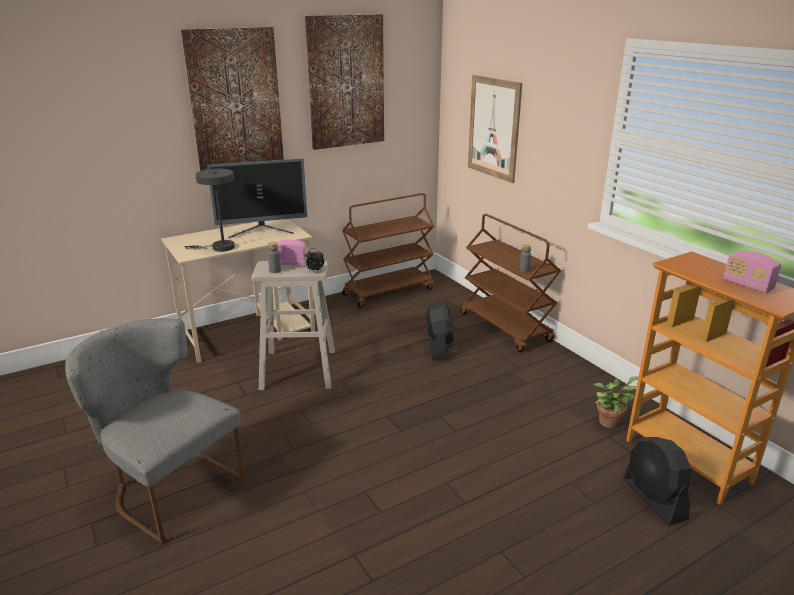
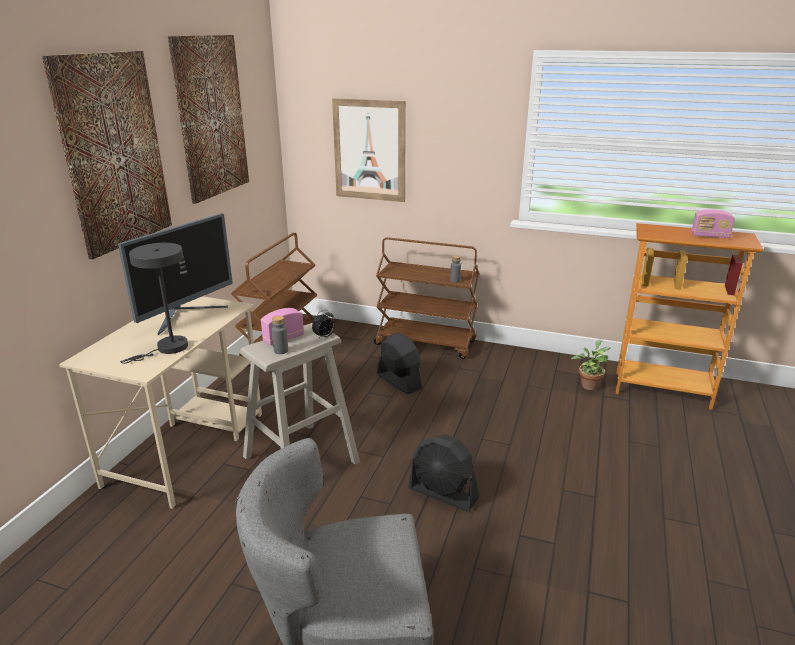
camera: 40 degrees left, 0 degrees up
(654, 499) = (681, 425): black fan -> black fan (443, 493)

